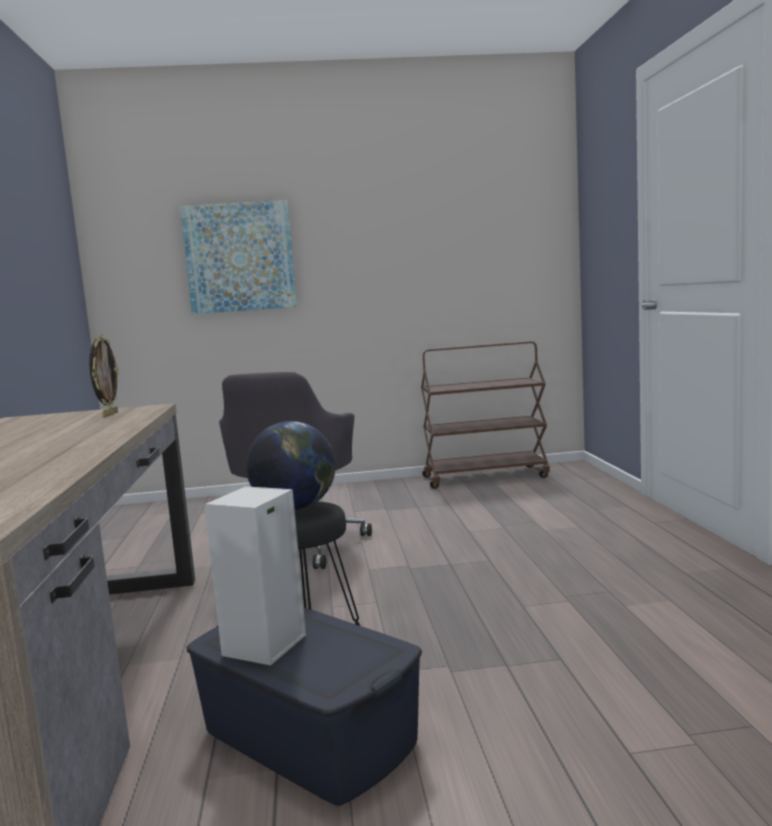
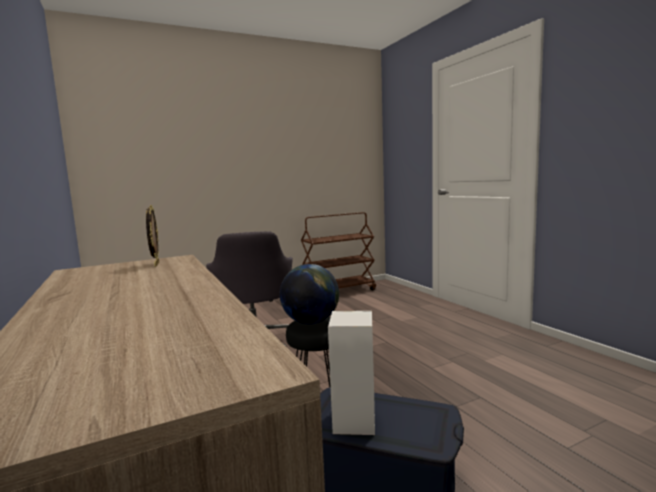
camera: 20 degrees left, 0 degrees up
(240, 257) = (186, 155): picture -> none

